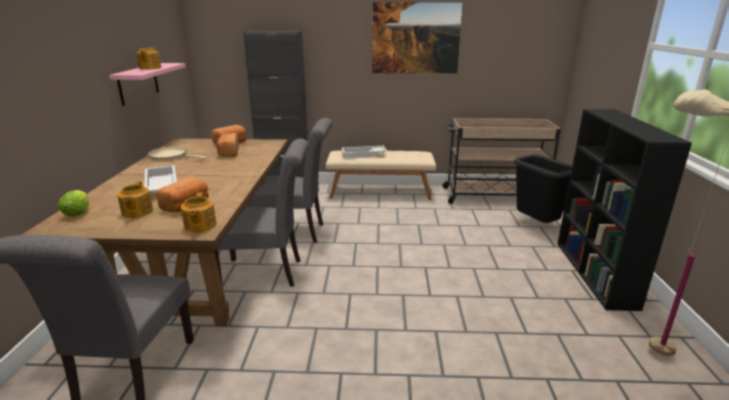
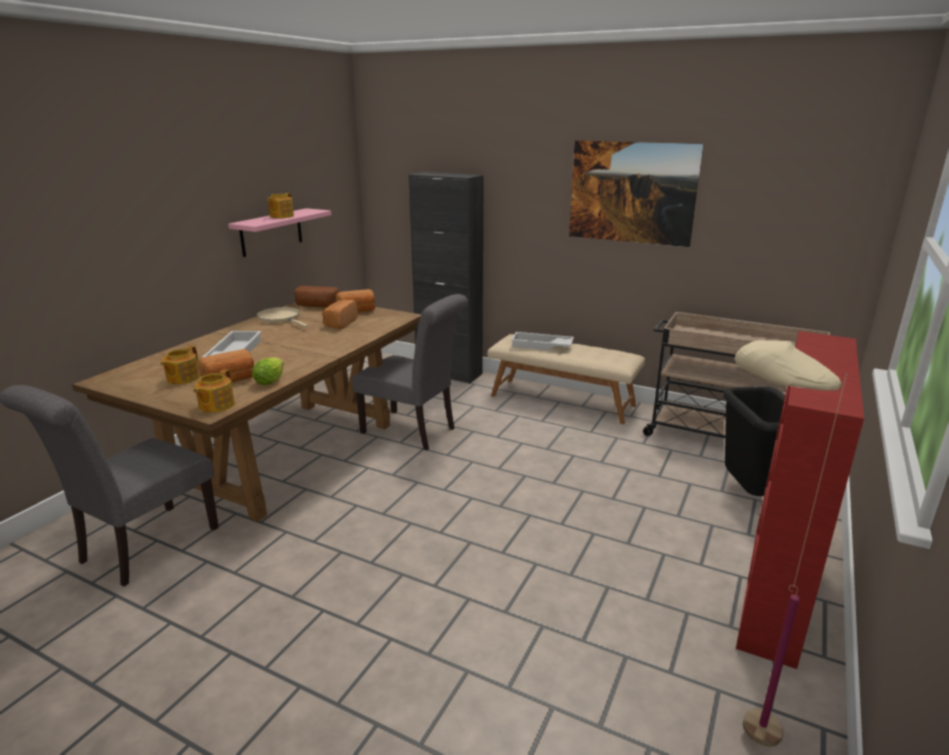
camera: 25 degrees right, 0 degrees up
(78, 212) = (139, 368): lettuce -> lettuce (271, 380)
(190, 144) = (316, 306): none -> bread
(267, 272) = (344, 473): grey chair -> none
(595, 274) = (774, 592): black bookcase -> red bookcase

